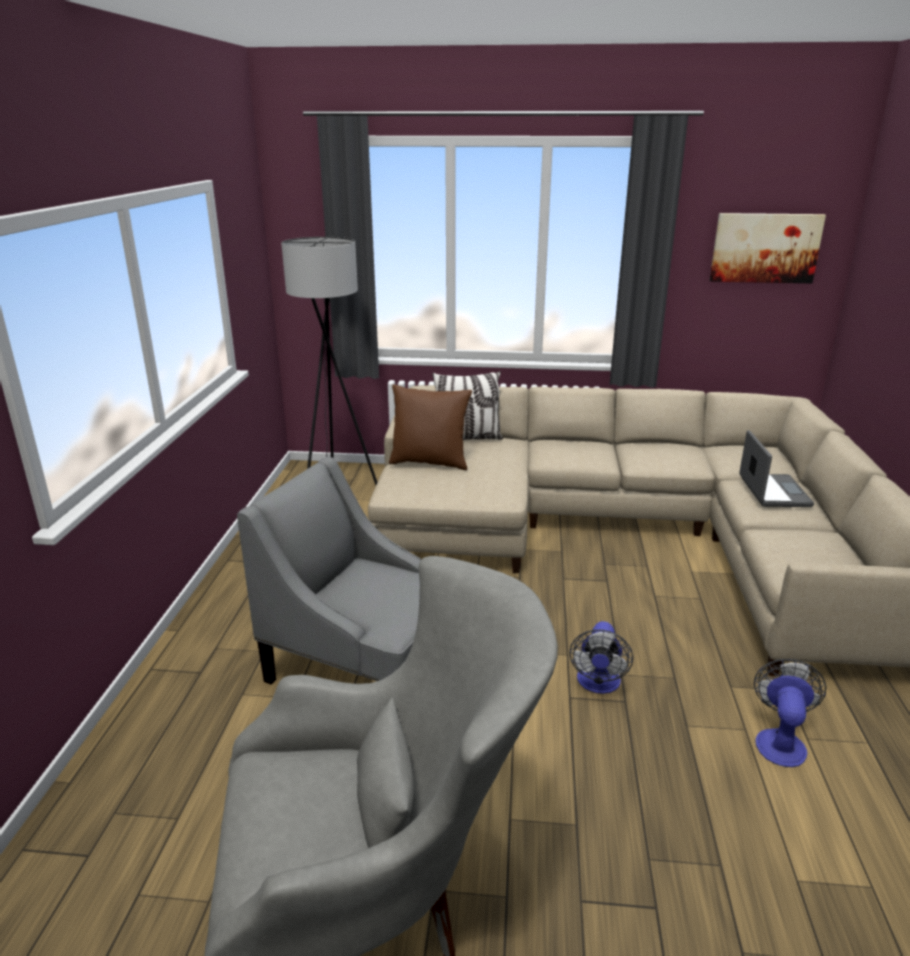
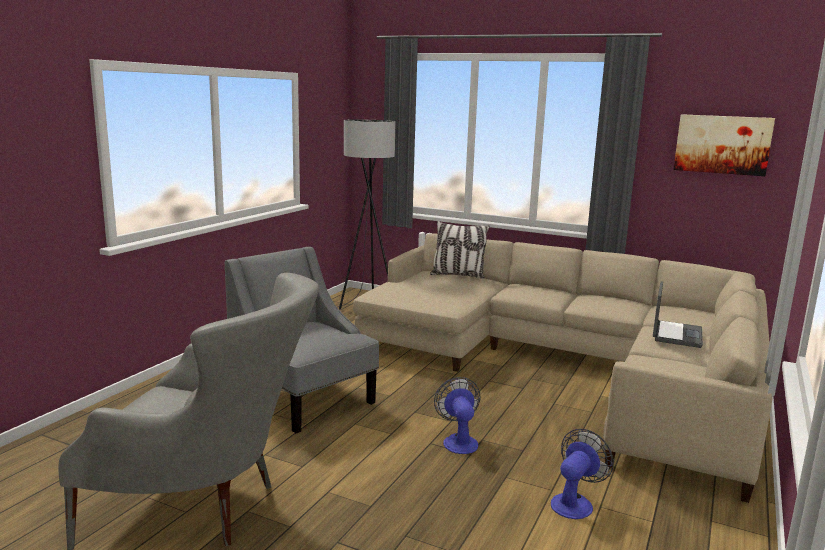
camera: 20 degrees right, 10 degrees down
(430, 462) = (416, 283): brown pillow -> none
(598, 684) = (458, 441): fan -> fan turned 135 degrees clockwise

